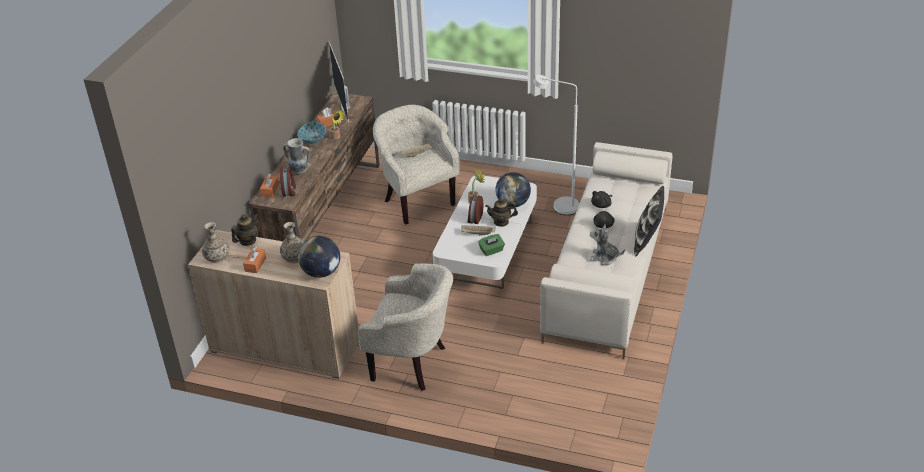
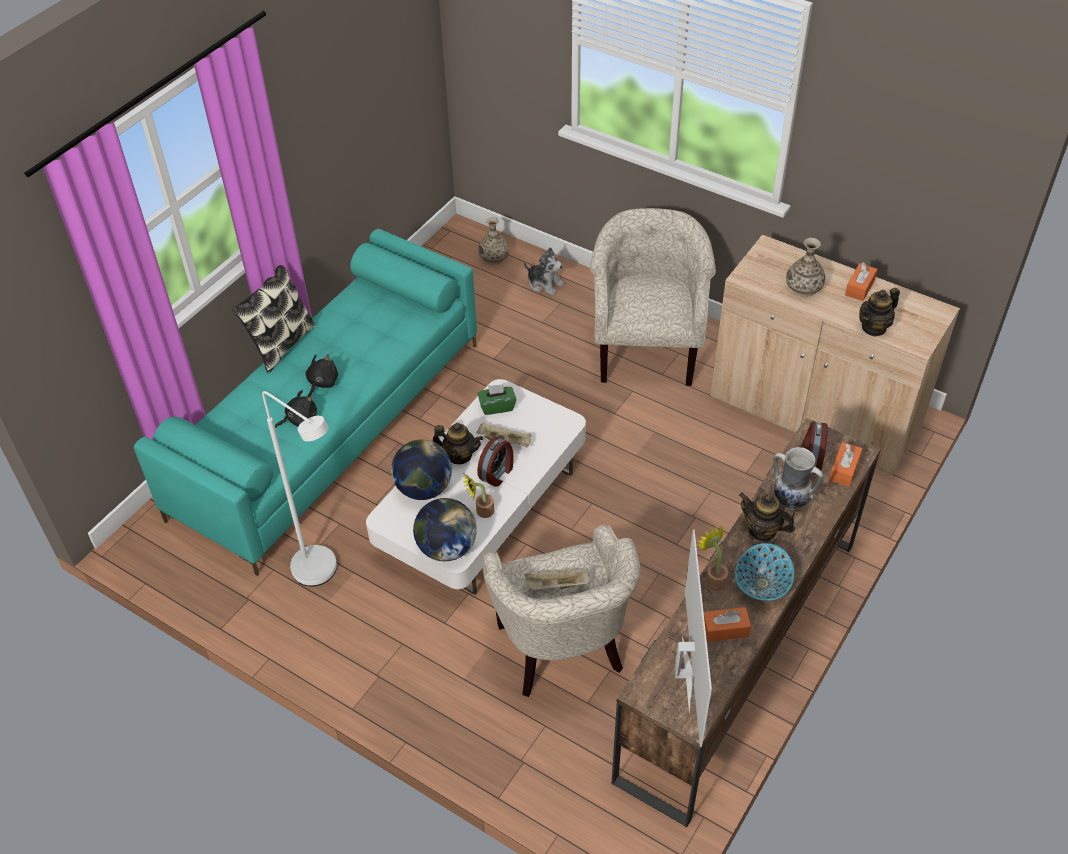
camera: 165 degrees left, 10 degrees up
(217, 257) = (917, 310): vase -> vase (494, 257)
(314, 158) = (762, 530): none -> teapot
(321, 272) = (766, 258): globe -> globe (446, 548)
(413, 364) = (646, 353): beige armchair -> beige armchair turned 60 degrees clockwise
(604, 257) = (356, 331): plush toy -> plush toy (544, 283)
(608, 272) = (329, 427): beige sofa -> turquoise sofa

